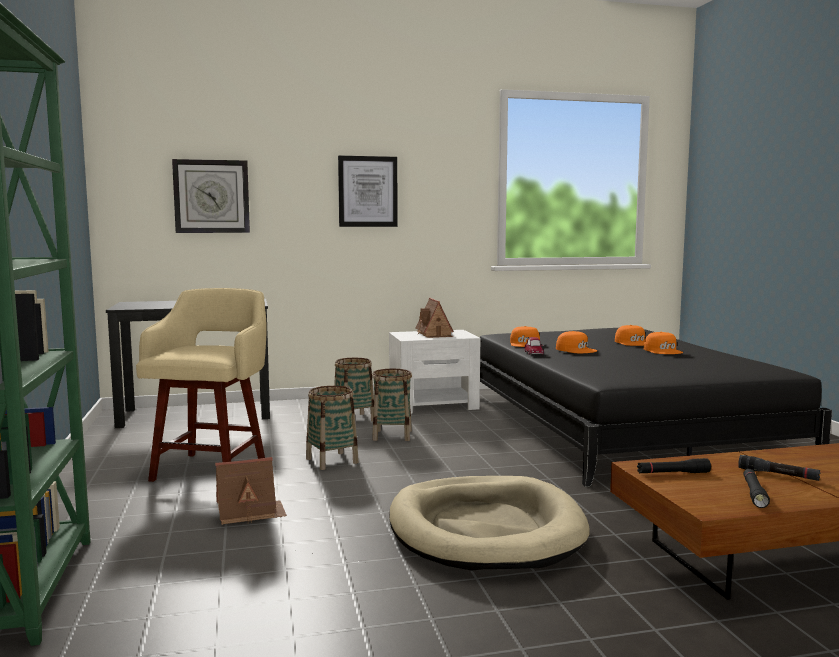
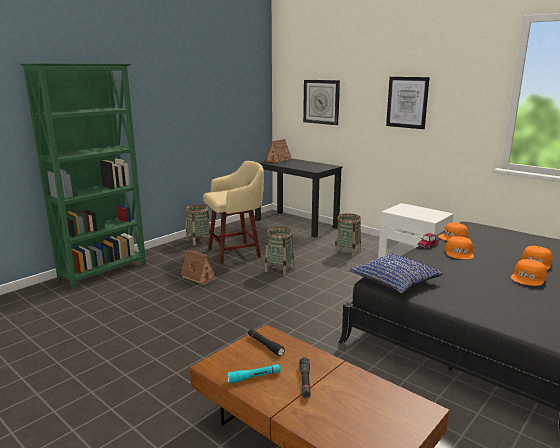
camera: 55 degrees right, 10 degrees up
(392, 435) = (338, 268): basket -> basket (199, 241)
(434, 334) = (419, 212): toy house -> toy house (277, 160)
(485, 529) = (239, 331): beige dog bed -> none
(615, 378) = (395, 280): none -> blue pillow
(754, 493) = (254, 377): black flashlight -> turquoise flashlight

